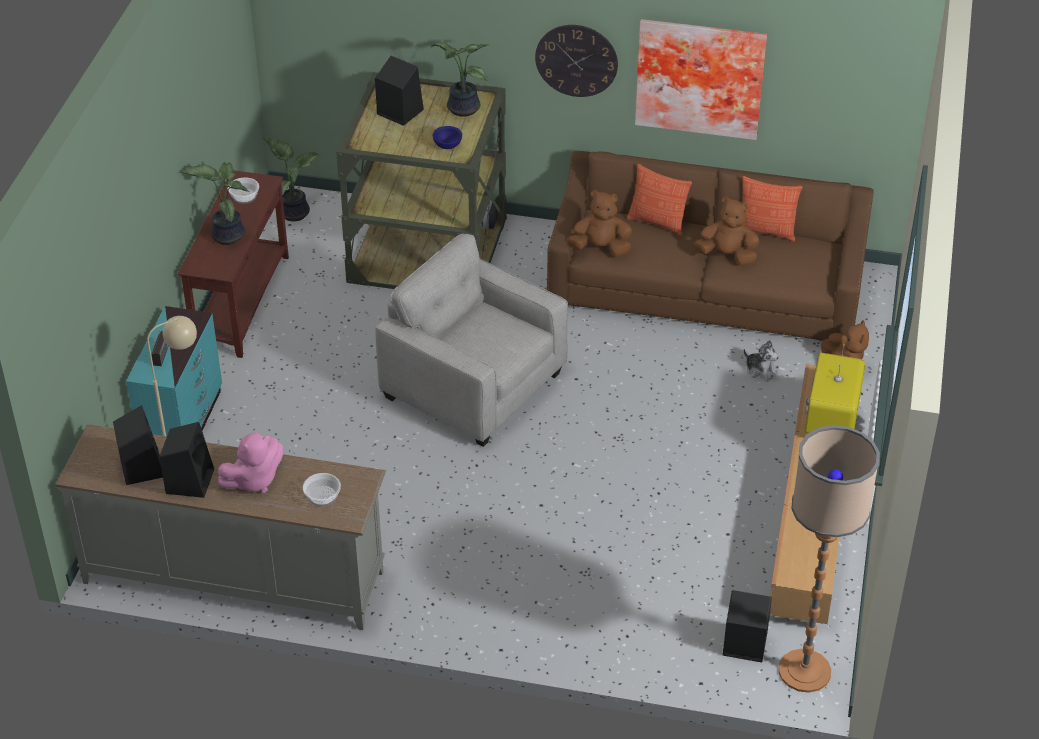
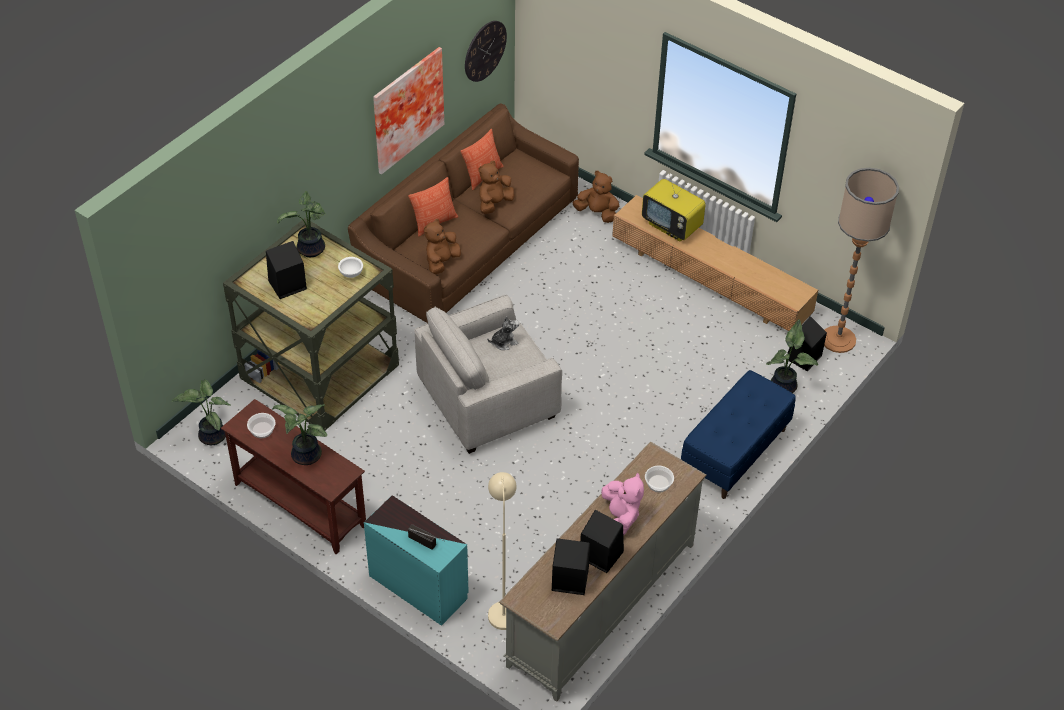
camera: 65 degrees left, 5 degrees up
(448, 146) = (351, 273): blue bowl -> white bowl
(534, 624) = (735, 452): none -> blue bench
(576, 60) = (338, 159): wall clock -> wall clock (485, 51)
(680, 640) = (784, 386): none -> potted plant
(760, 370) = (570, 249): plush toy -> plush toy (504, 342)

